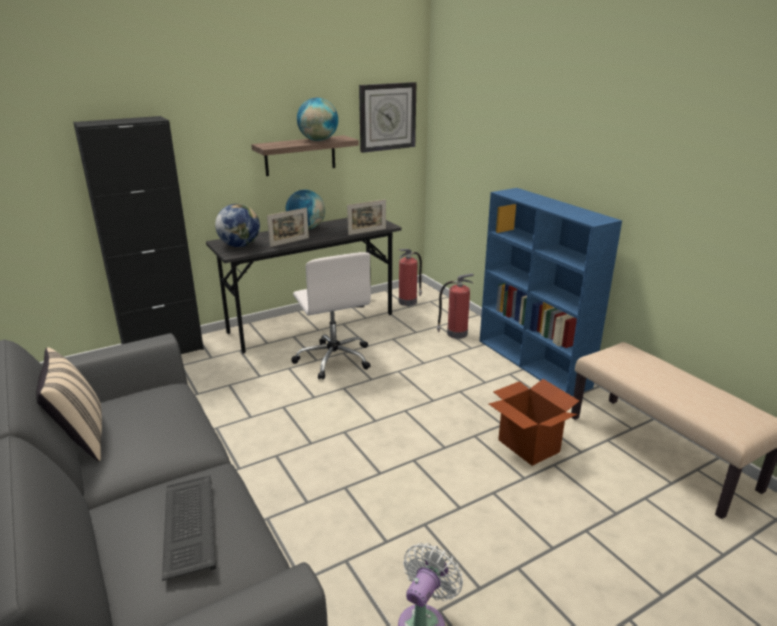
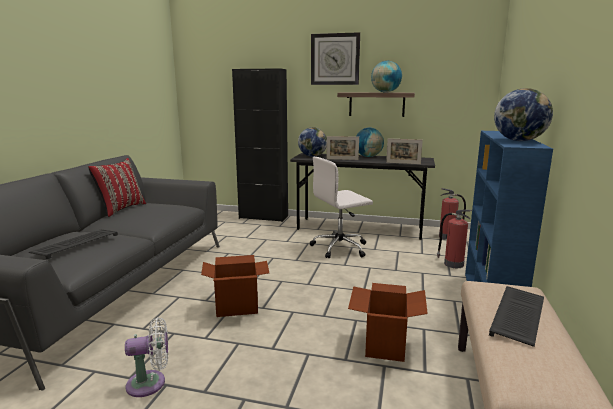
camera: 45 degrees right, 10 degrees down
(80, 439) = (120, 209): beige pillow -> red pillow
(334, 359) = (340, 248): white office chair -> white office chair turned 45 degrees clockwise
(354, 488) = (237, 307): none -> cardboard box
(387, 117) = (456, 81): wall clock -> wall clock (335, 59)
(572, 210) = (519, 141): none -> globe
(662, 375) = (519, 317): none -> keyboard

